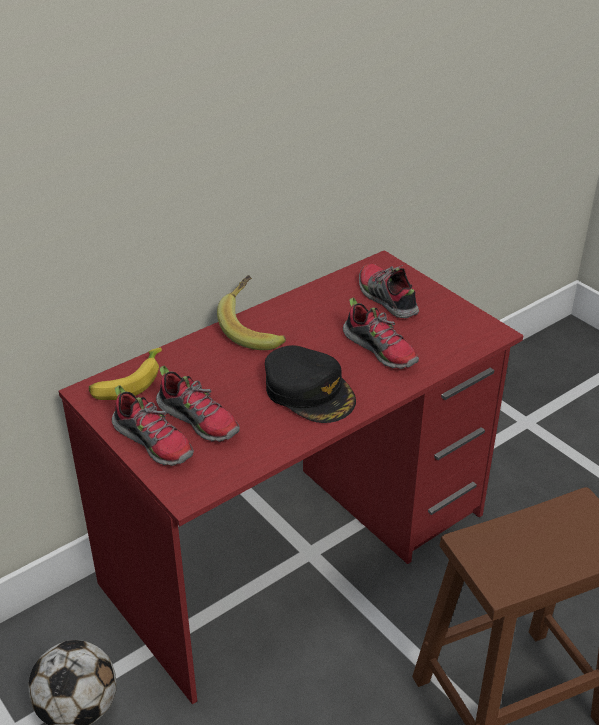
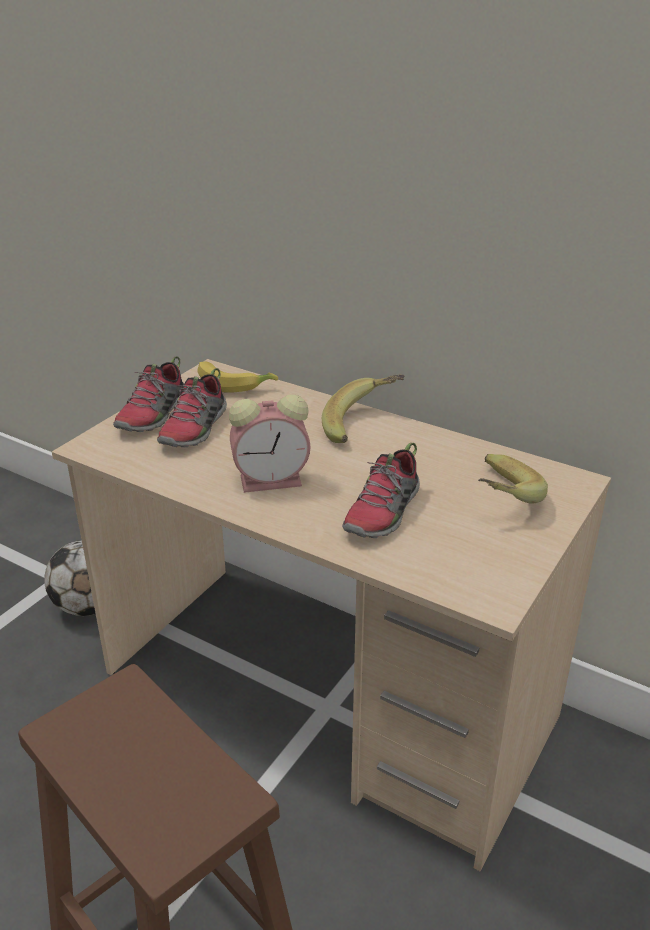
camera: 70 degrees right, 5 degrees down
(298, 549) = (327, 696): red desk -> beige desk
(309, 391) = (273, 480): black cap -> alarm clock
(386, 299) = (497, 498): shoe -> banana

